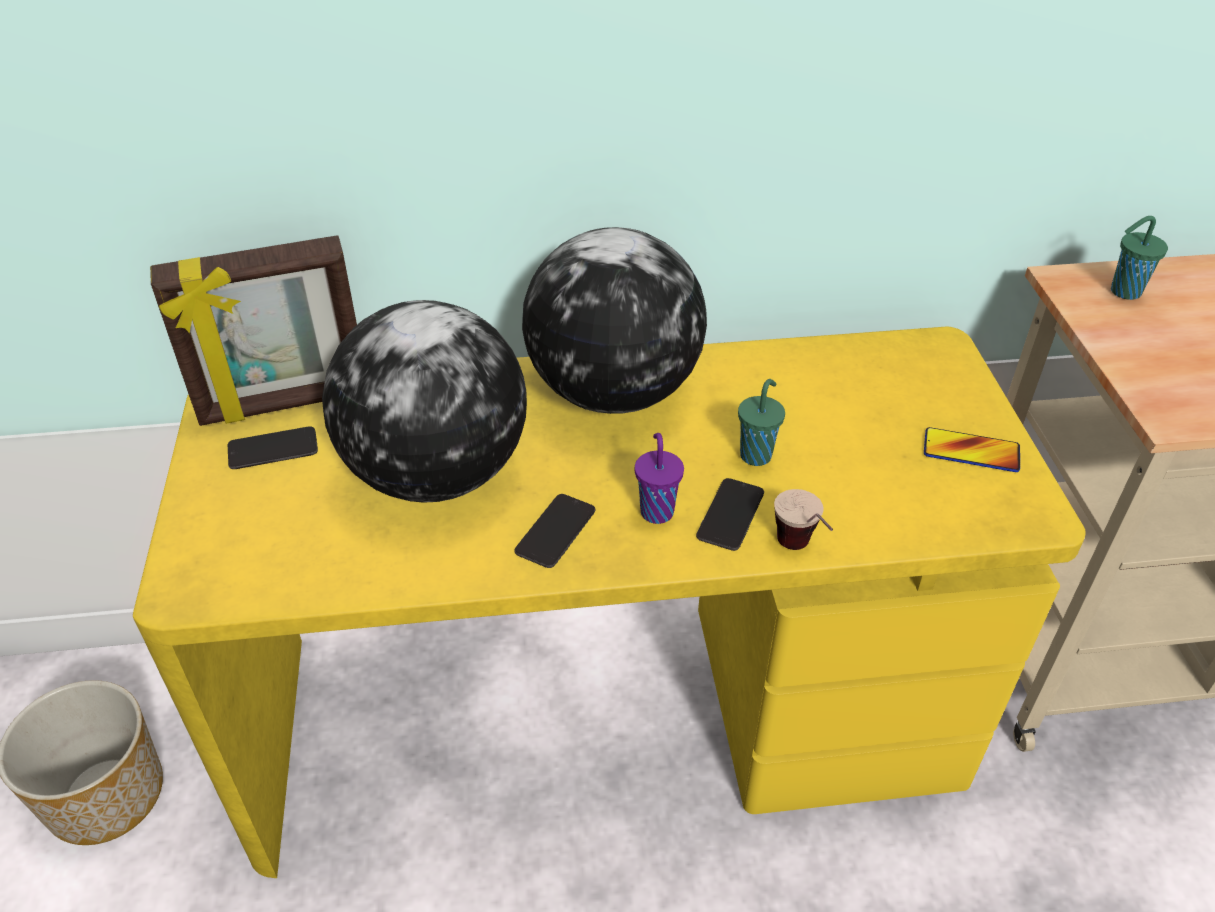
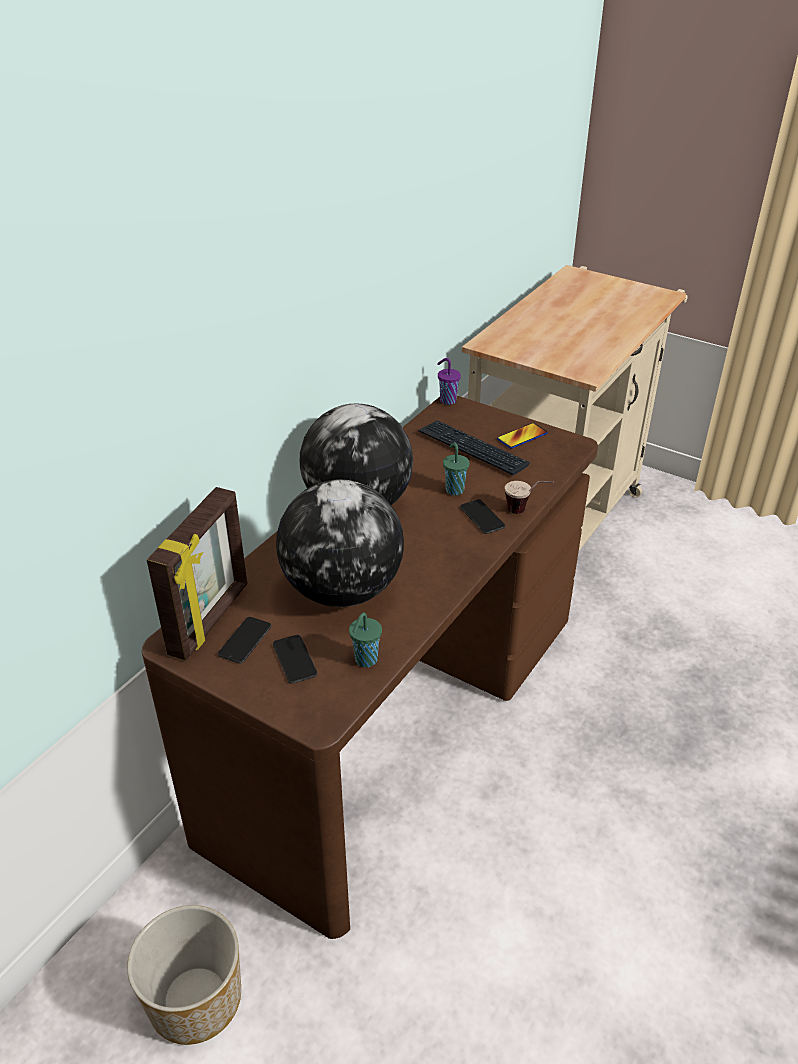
camera: 50 degrees left, 5 degrees down
(555, 531) = (431, 572): phone -> phone (294, 659)
(606, 714) = (397, 719): yellow desk -> brown desk
(656, 510) = (454, 536): purple cup -> purple cup (447, 400)
(870, 420) = (472, 449): none -> keyboard
(1123, 292) = (507, 338): green cup -> green cup (365, 660)

